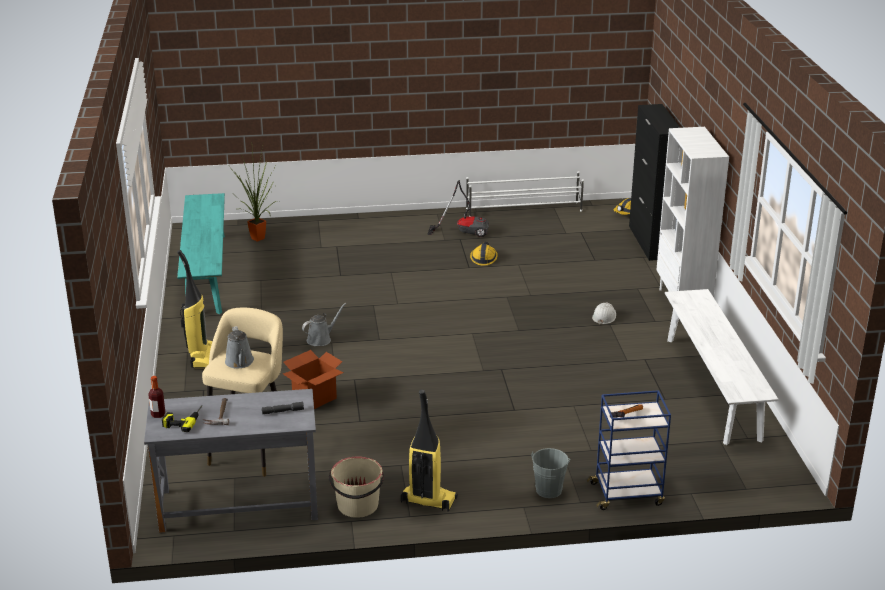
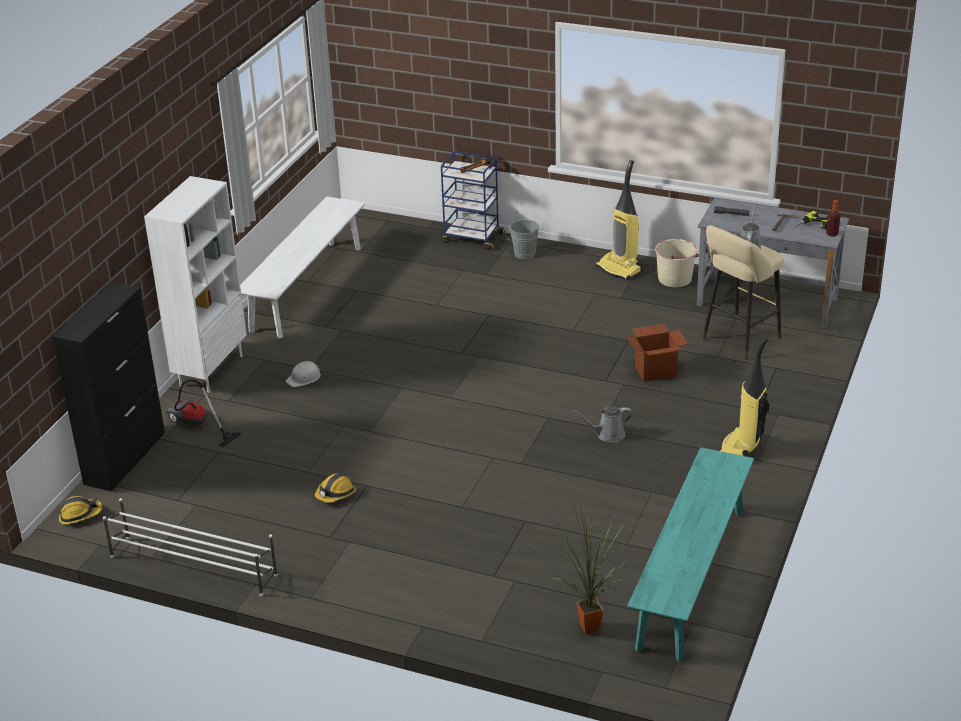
camera: 150 degrees left, 5 degrees up
(464, 231) = (310, 550): vacuum cleaner -> vacuum cleaner (196, 426)

